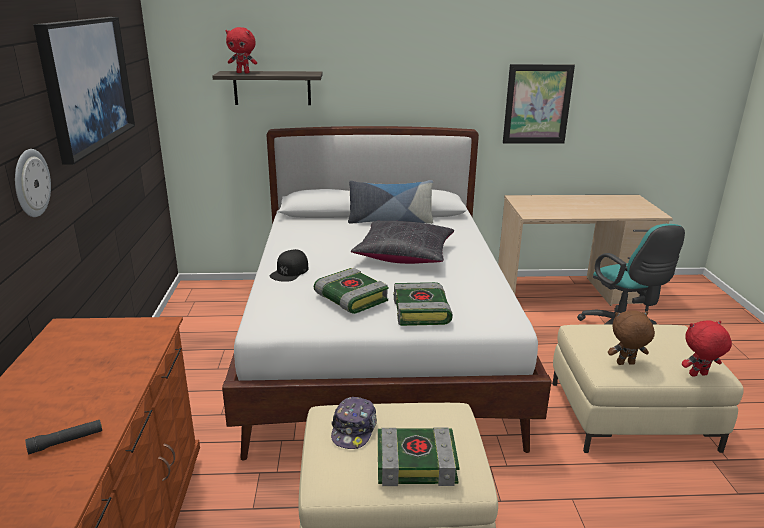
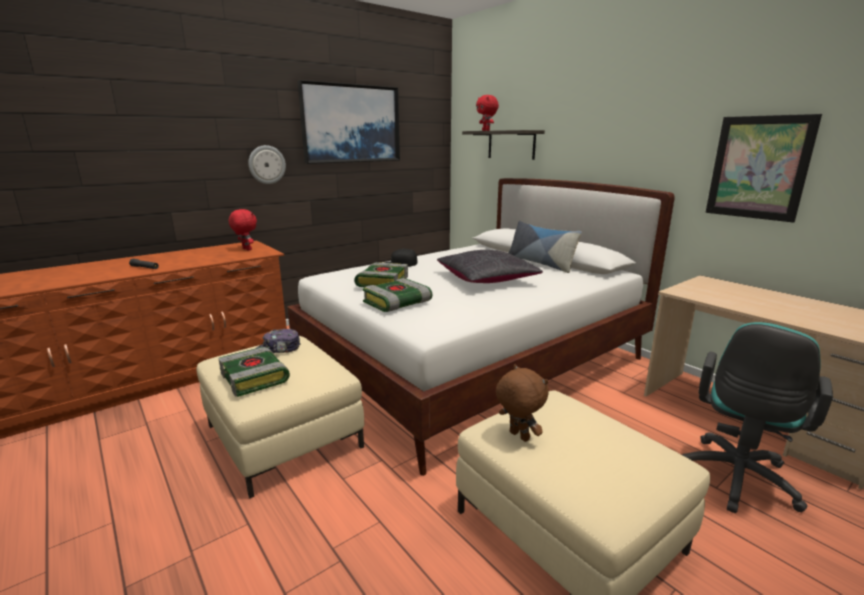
camera: 55 degrees right, 5 degrees down
(698, 375) = (570, 495): red plush toy -> red plush toy (246, 249)

